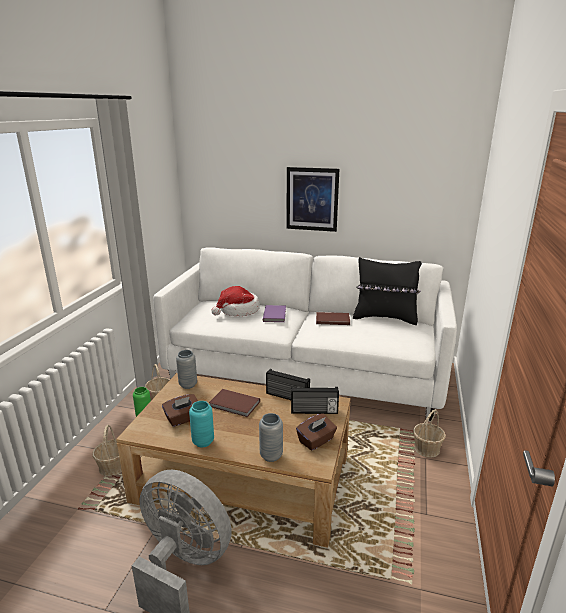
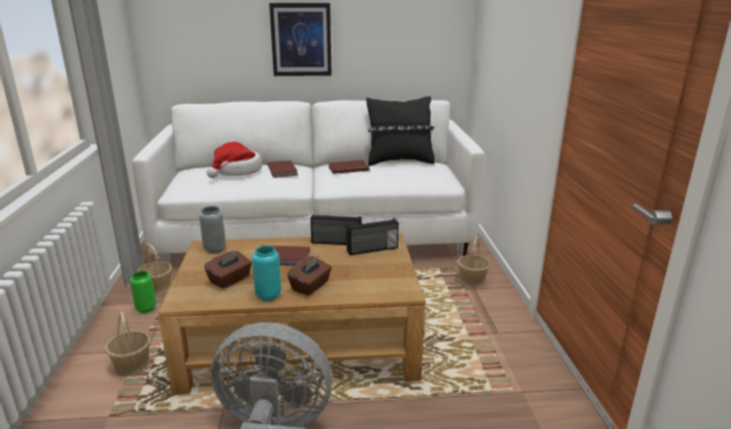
camera: 20 degrees left, 0 degrees up
(271, 456) = (352, 293): grey vase -> none
(275, 315) = (283, 170): purple book -> brown book
(316, 441) = (390, 273): brown tissue box -> brown tissue box (311, 286)

